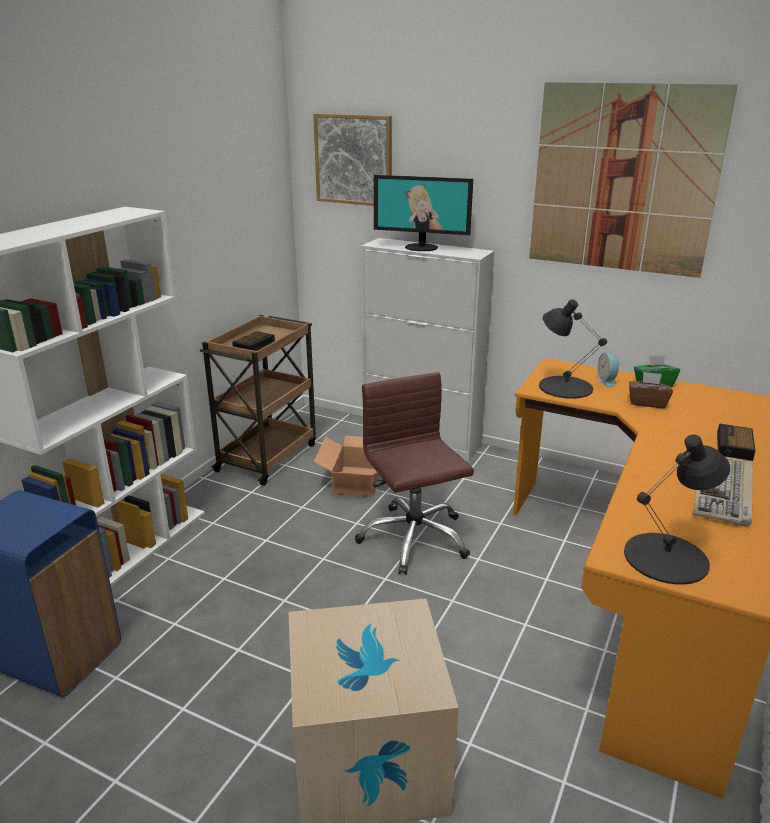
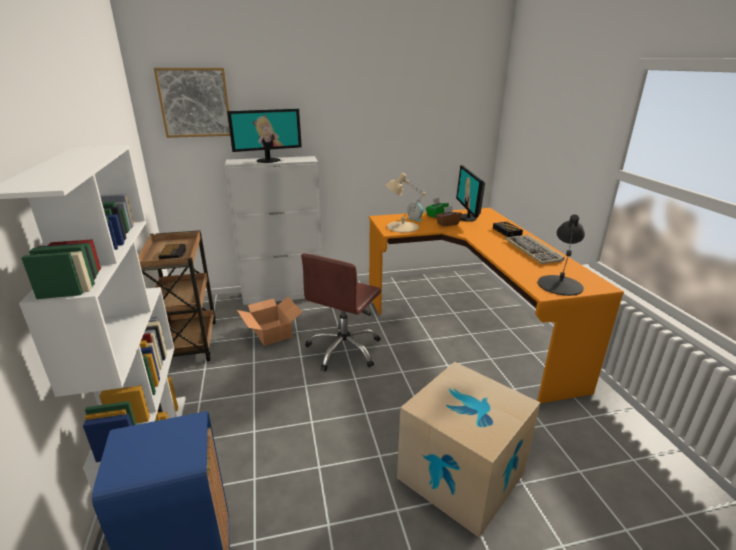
camera: 40 degrees left, 0 degrees up
(413, 539) = (344, 349): brown office chair -> brown office chair turned 90 degrees counterclockwise
(565, 387) = (402, 227): black table lamp -> beige table lamp
(623, 180) = (387, 102): picture -> none
(701, 403) = (467, 218): none -> monitor

